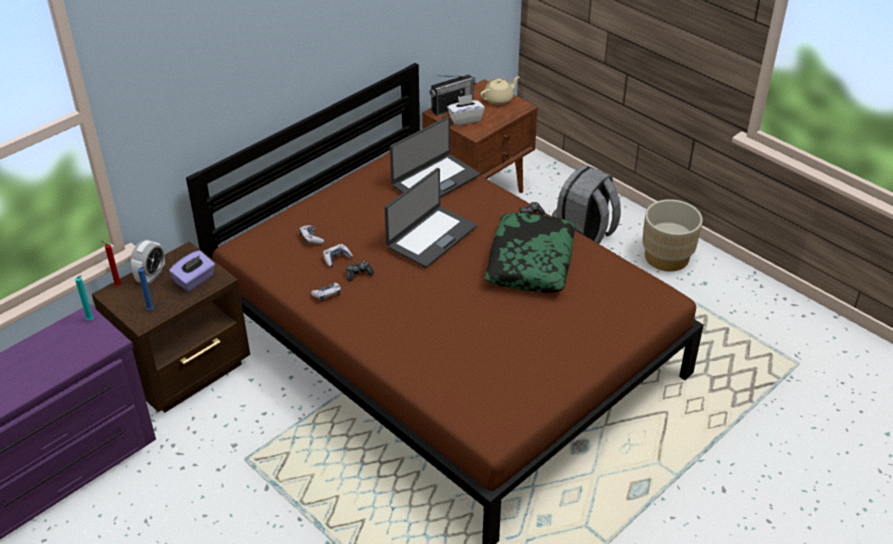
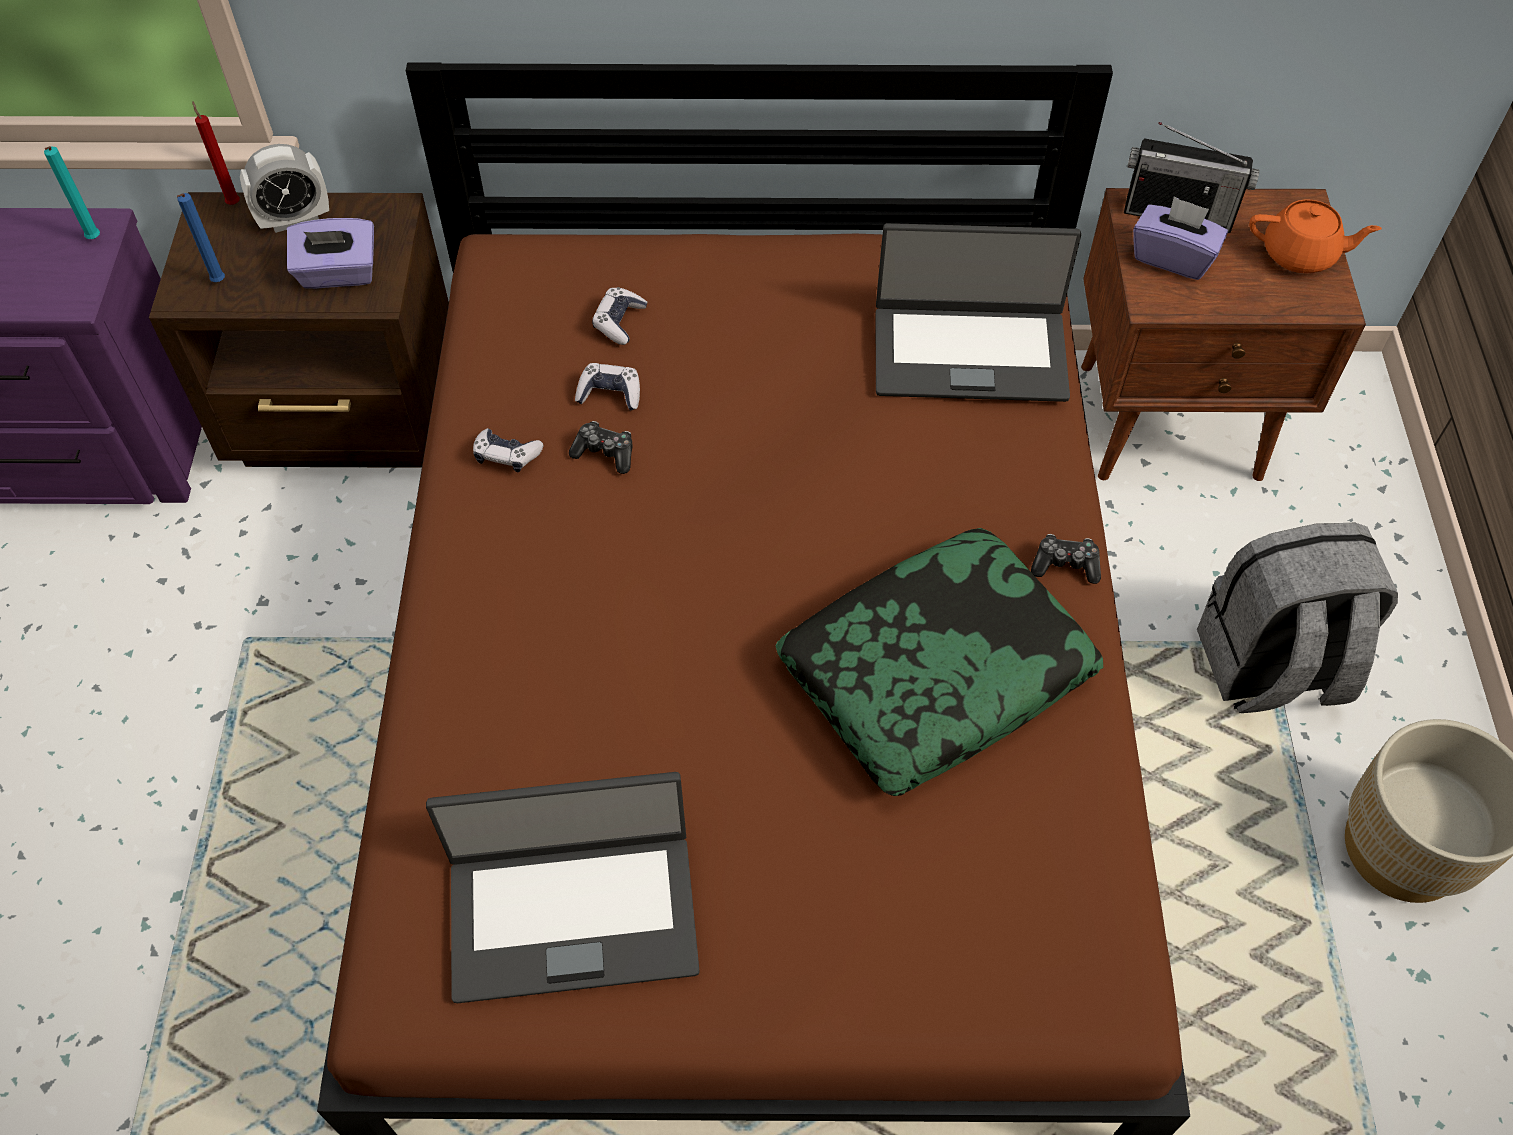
camera: 45 degrees right, 15 degrees up
(431, 236) = (814, 470): laptop -> laptop (573, 913)
(465, 119) = (1172, 257): white tissue box -> purple tissue box
(499, 99) = (1300, 255): beige teapot -> orange teapot

